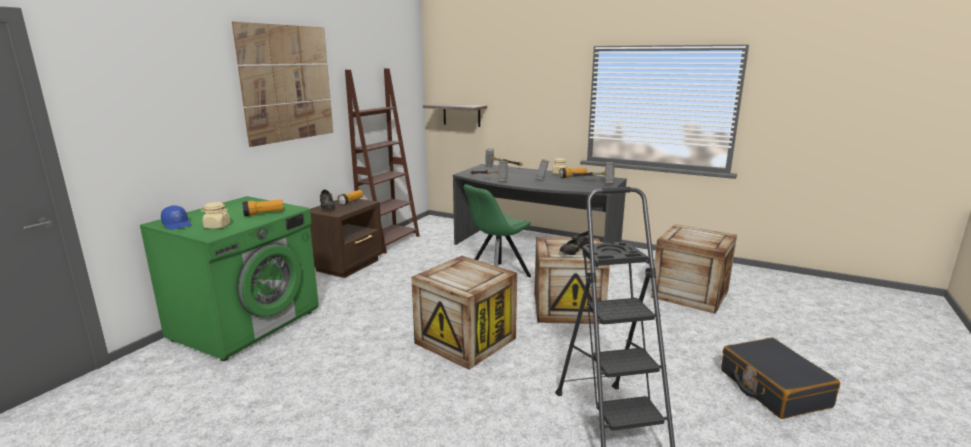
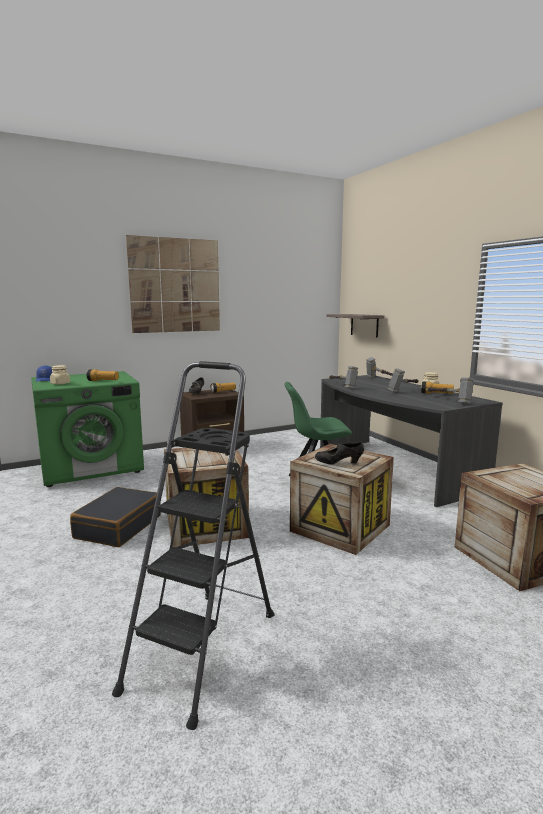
camera: 35 degrees right, 5 degrees down
(389, 241) = (270, 437): brown bookcase -> none
(773, 388) = (466, 708): black suitcase -> black suitcase (118, 526)

